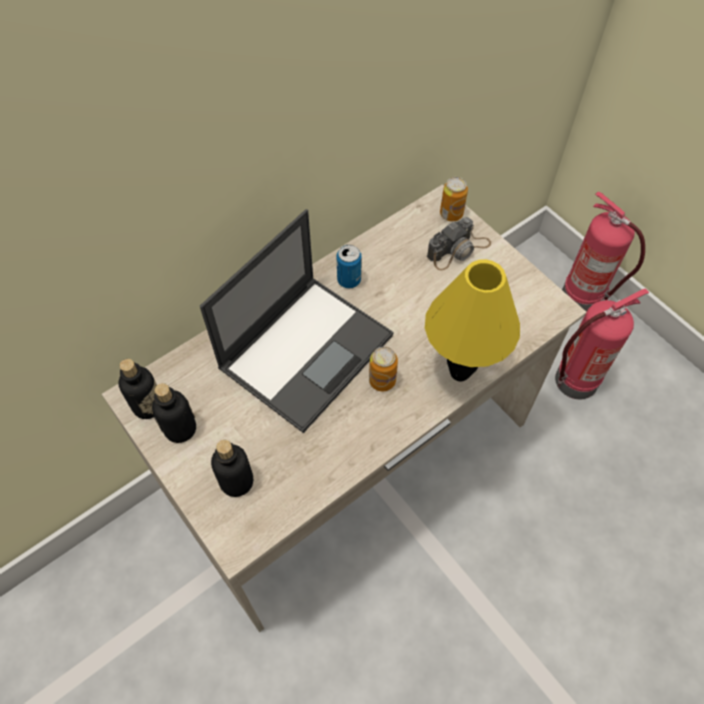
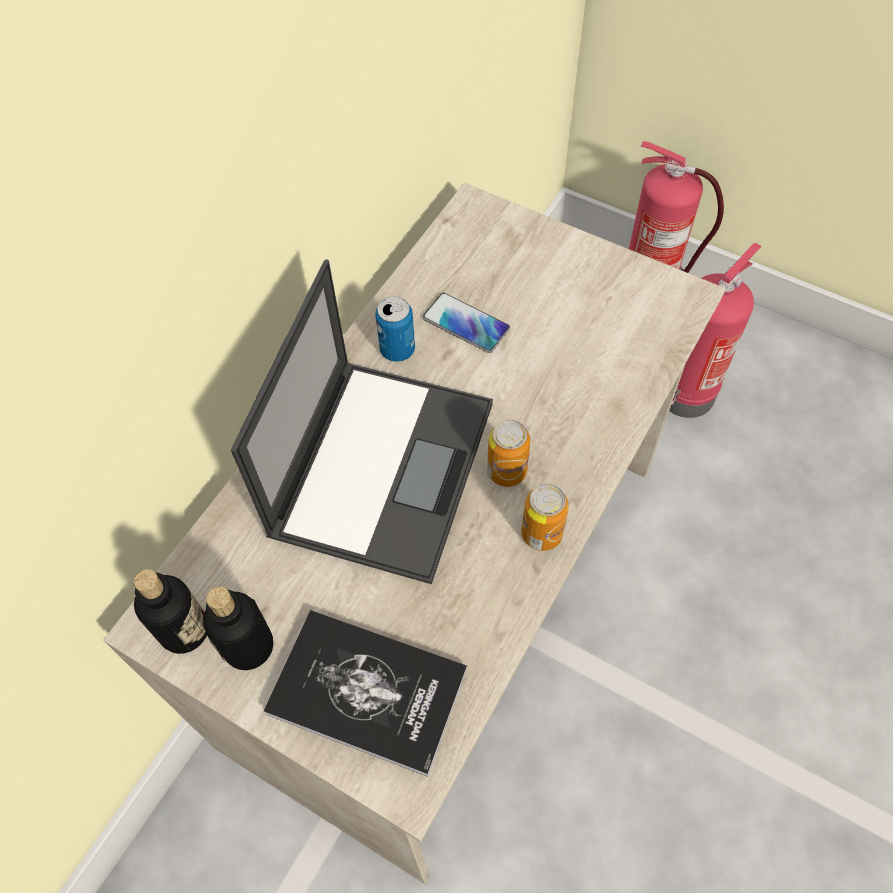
camera: 20 degrees left, 0 degrees up
(236, 481) = (367, 691): bottle -> book
(400, 278) = (466, 324): none -> phone
(451, 214) = (494, 217): can -> can (542, 533)
(458, 250) = (526, 261): camera -> none
(459, 371) = (603, 422): yellow table lamp -> none

